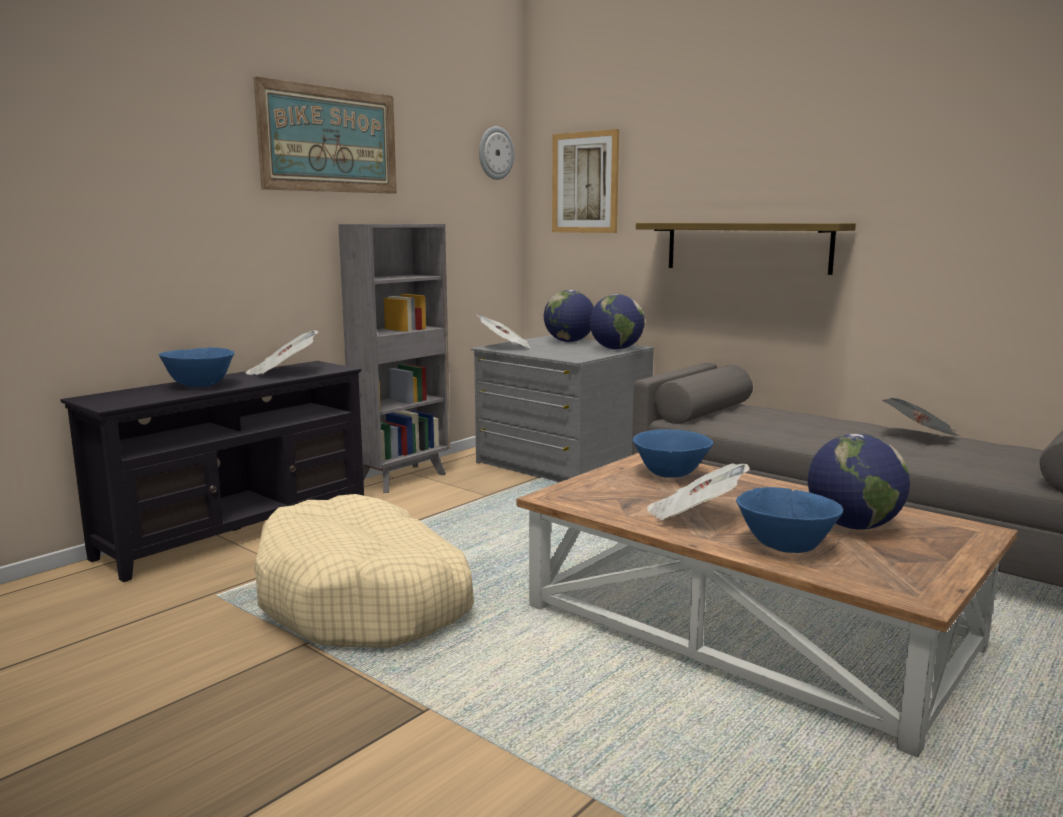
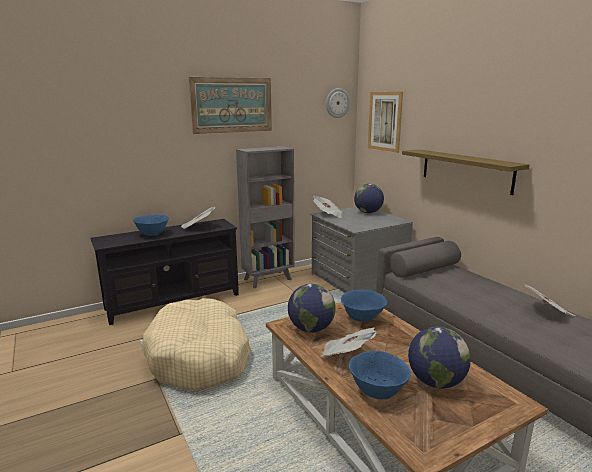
camera: 20 degrees right, 5 degrees up
(616, 349) = (388, 222): globe -> globe (311, 329)

